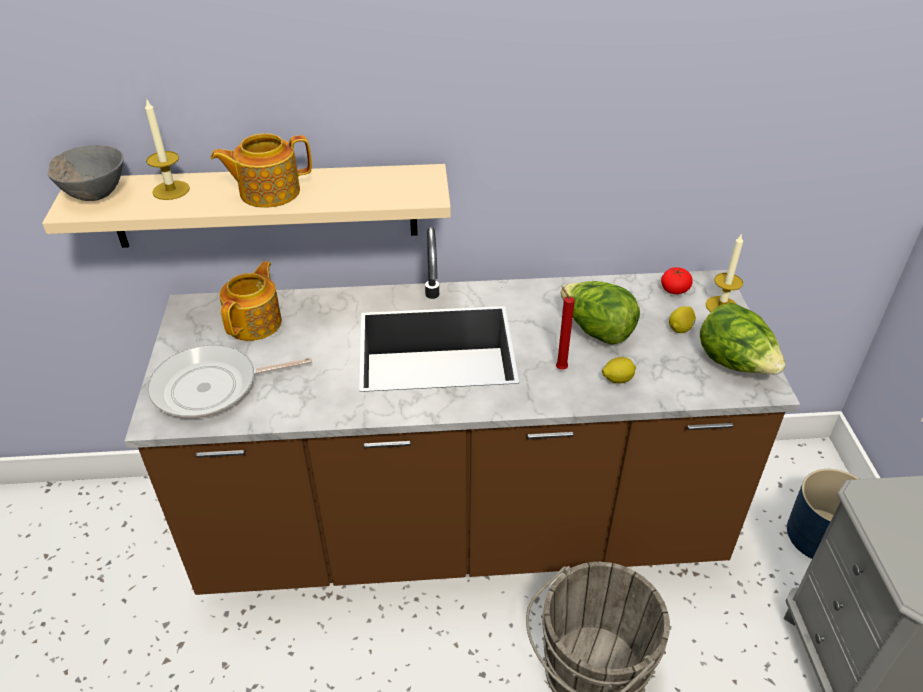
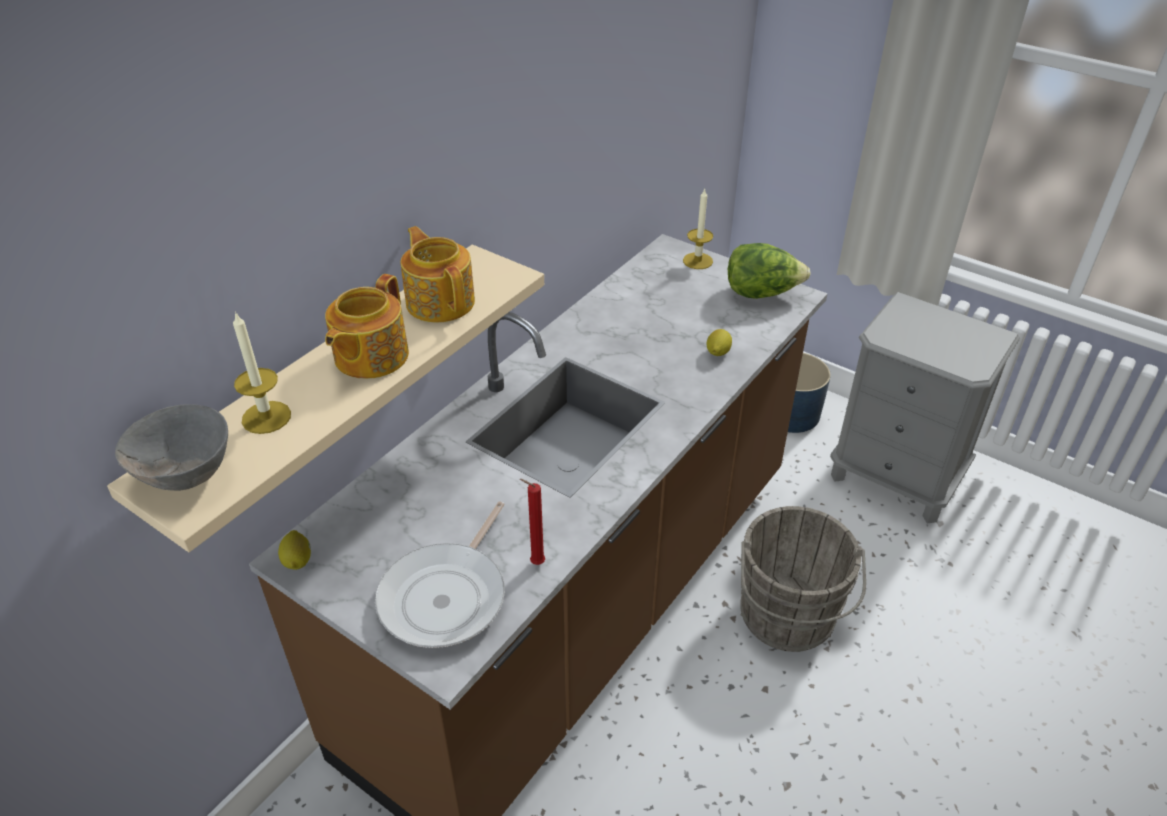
camera: 50 degrees left, 0 degrees up
(255, 322) = (386, 518): teapot -> teapot (440, 301)
(560, 368) = (673, 372): red candle -> red candle (535, 563)
(596, 331) = (653, 330): lettuce -> none
(674, 289) = (654, 268): tomato -> none
(680, 328) = (698, 292): lemon -> lemon (298, 560)

